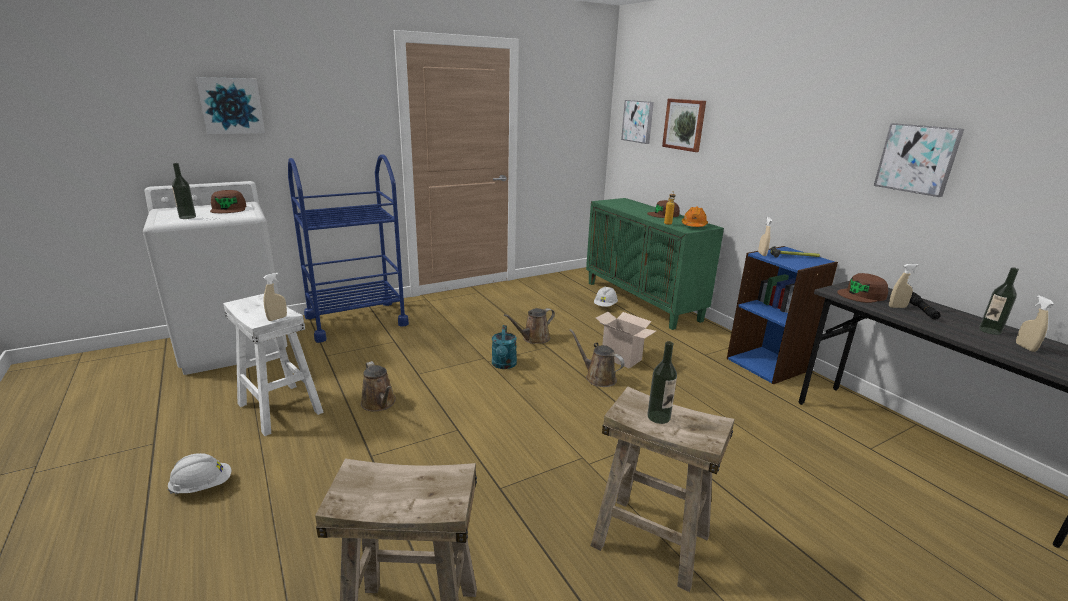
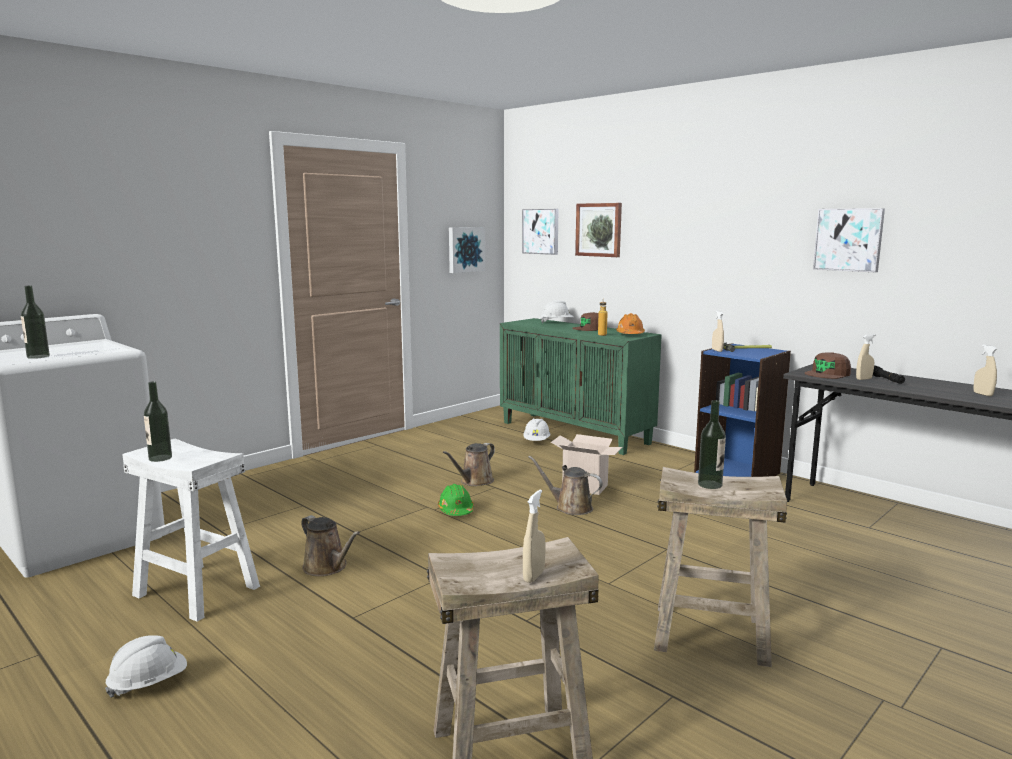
camera: 15 degrees left, 10 degrees down
(229, 209) = (83, 346): brown cap -> none
(231, 105) = (74, 219): picture -> picture (465, 249)
(277, 318) = (214, 459): beige spray bottle -> beige spray bottle (534, 576)
(356, 321) = (236, 491): blue cart -> none
(504, 365) = (456, 510): turquoise watering can -> green hard hat
(639, 205) = (557, 322): none -> white hard hat
(990, 331) = (949, 387): bottle -> bottle (160, 458)

